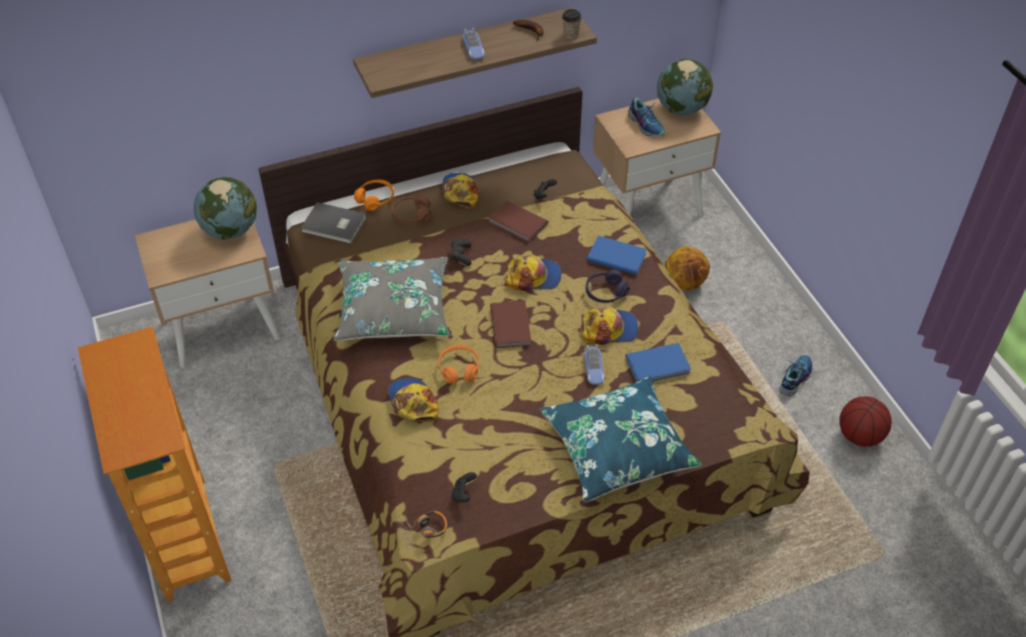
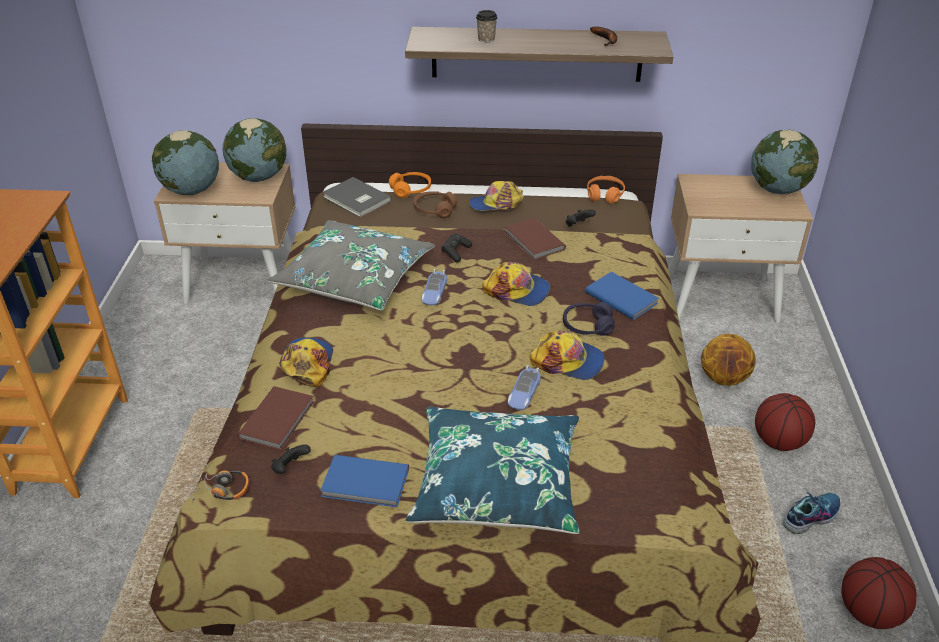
camera: 25 degrees right, 10 degrees down
(177, 265) = (191, 191): none -> globe
(459, 369) = (377, 348): orange headphones -> orange headphones (605, 195)
(460, 192) = (496, 204): cap -> cap turned 120 degrees counterclockwise
(473, 48) = (534, 40): toy car -> toy car (434, 292)
(512, 325) = (462, 326): brown book -> brown book (279, 419)
(571, 34) = (646, 49): cup -> cup (486, 39)
(646, 124) = (729, 193): shoe -> none
(659, 366) = (602, 415): blue book -> blue book (366, 484)
(748, 324) = (779, 441): none -> basketball

